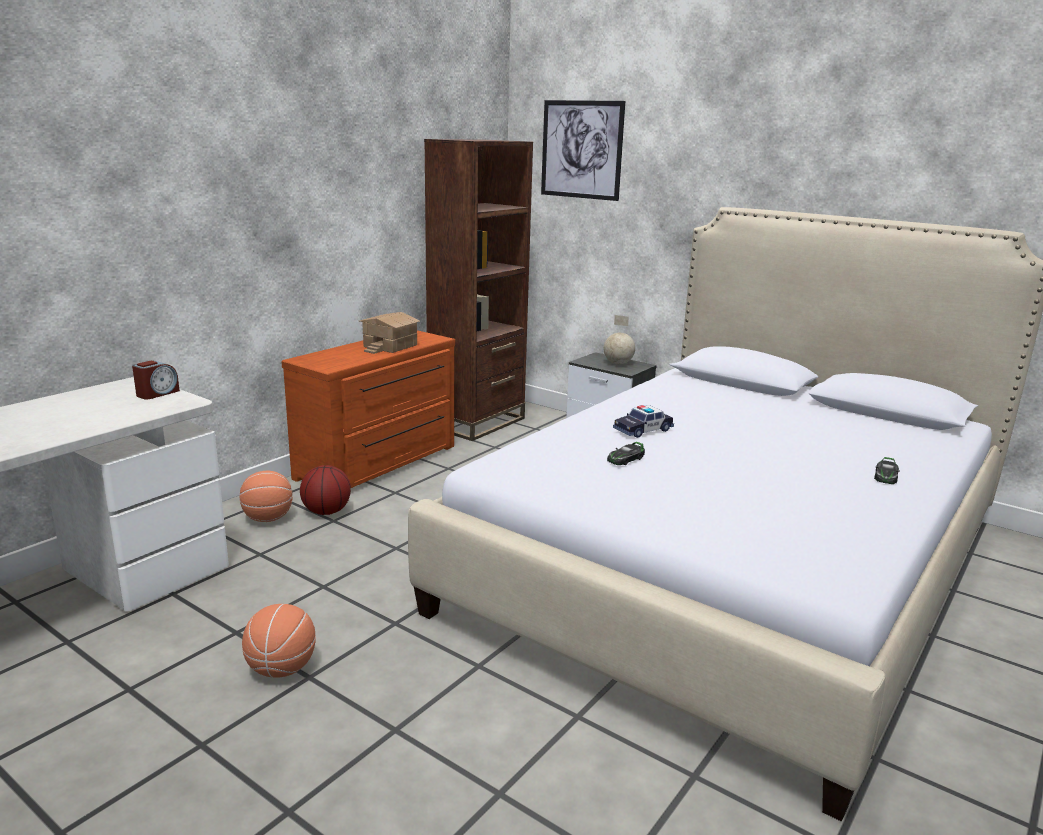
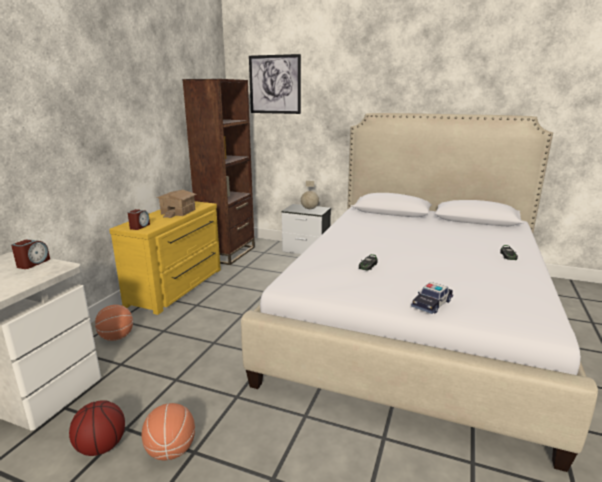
camera: 15 degrees left, 0 degrees up
(323, 362) = (139, 226): none -> alarm clock
(326, 512) = (156, 325): basketball -> basketball (101, 446)
(380, 463) = (178, 287): brown dresser -> yellow dresser
(643, 430) = (362, 246): toy car -> toy car (432, 304)

